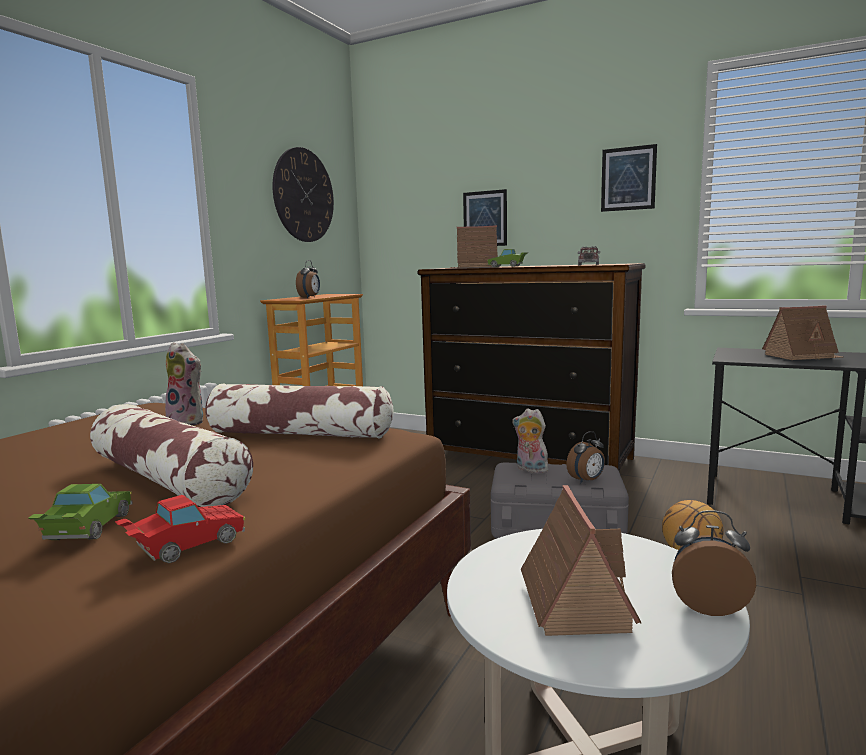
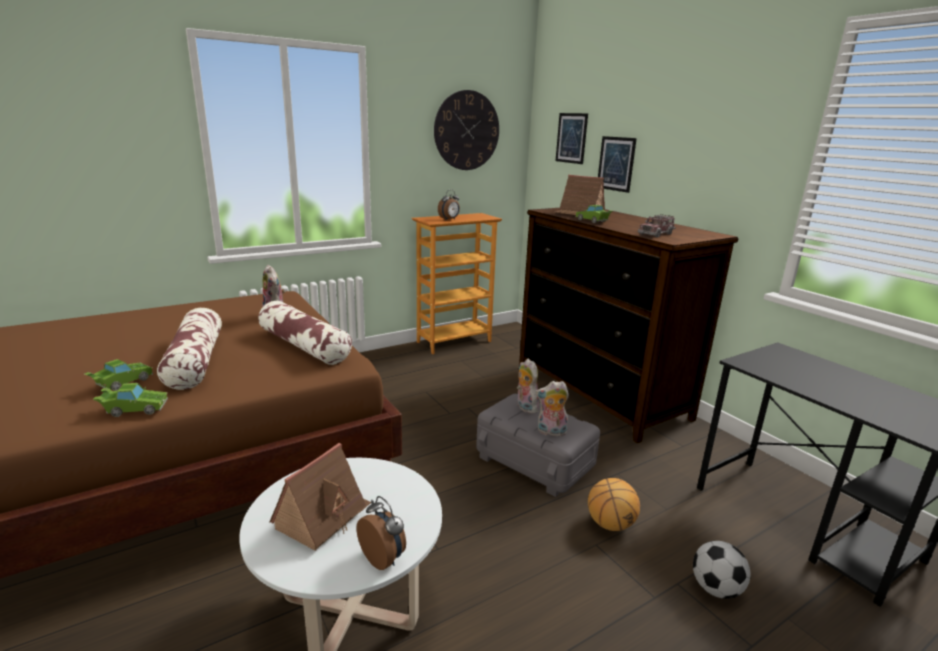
camera: 30 degrees right, 10 degrees up
(185, 546) = (134, 409): red toy car -> green toy car
(587, 480) = (551, 432): alarm clock -> plush toy
(628, 178) = (742, 144): picture -> picture (571, 138)
(802, 356) = (834, 380): toy house -> none
(827, 568) = (716, 589): none -> football

